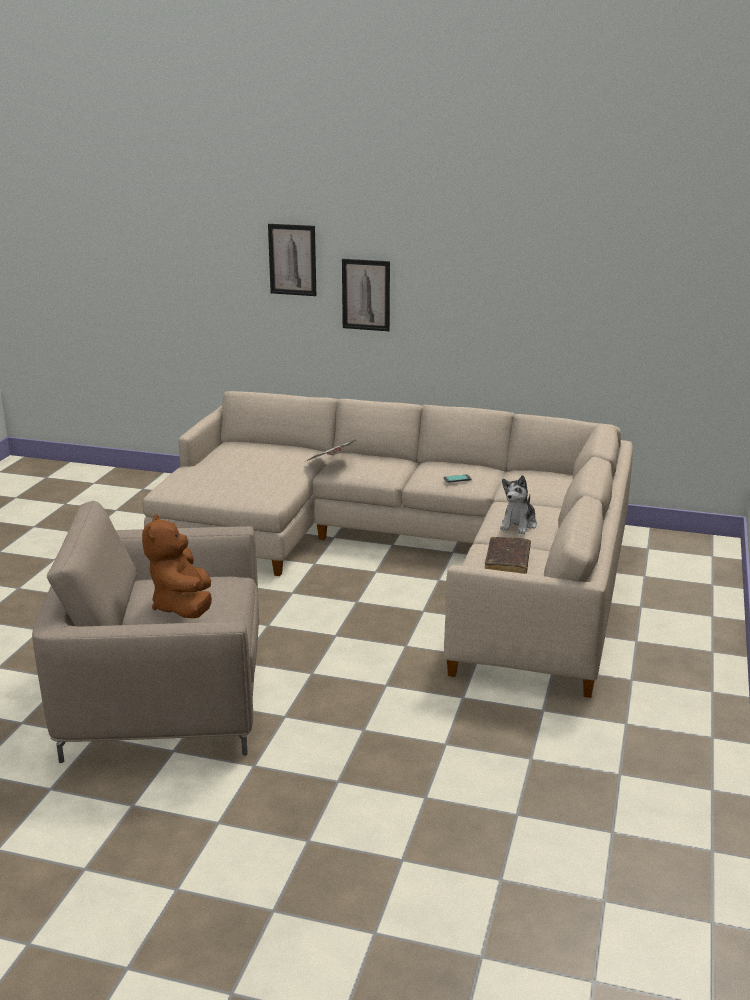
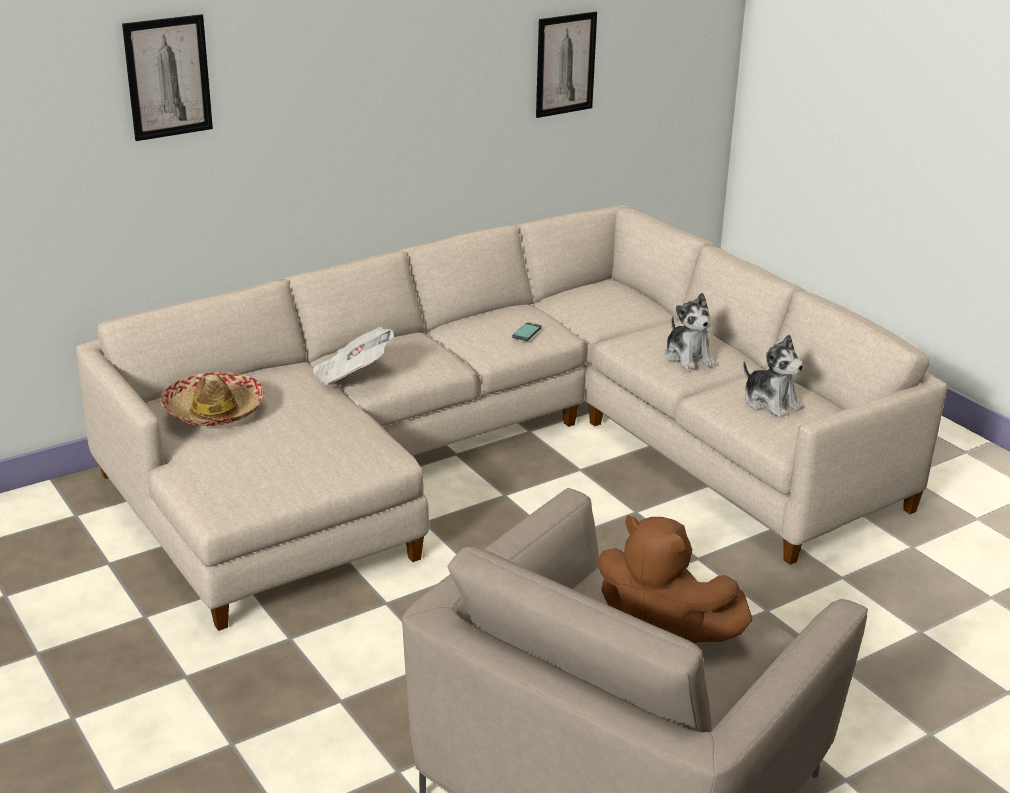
camera: 50 degrees left, 5 degrees up
(239, 452) = (213, 411): none -> hat
(366, 295) = (288, 109): picture -> picture (565, 64)
(507, 563) = (770, 403): brown book -> plush toy

